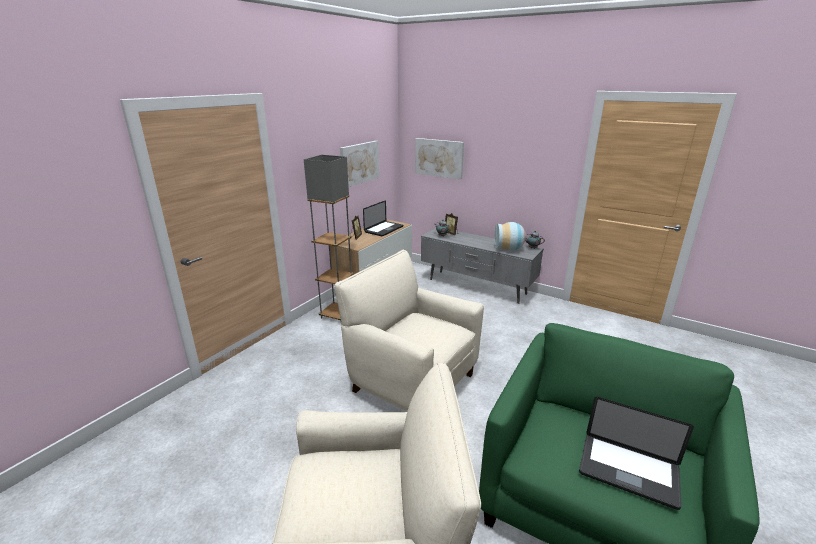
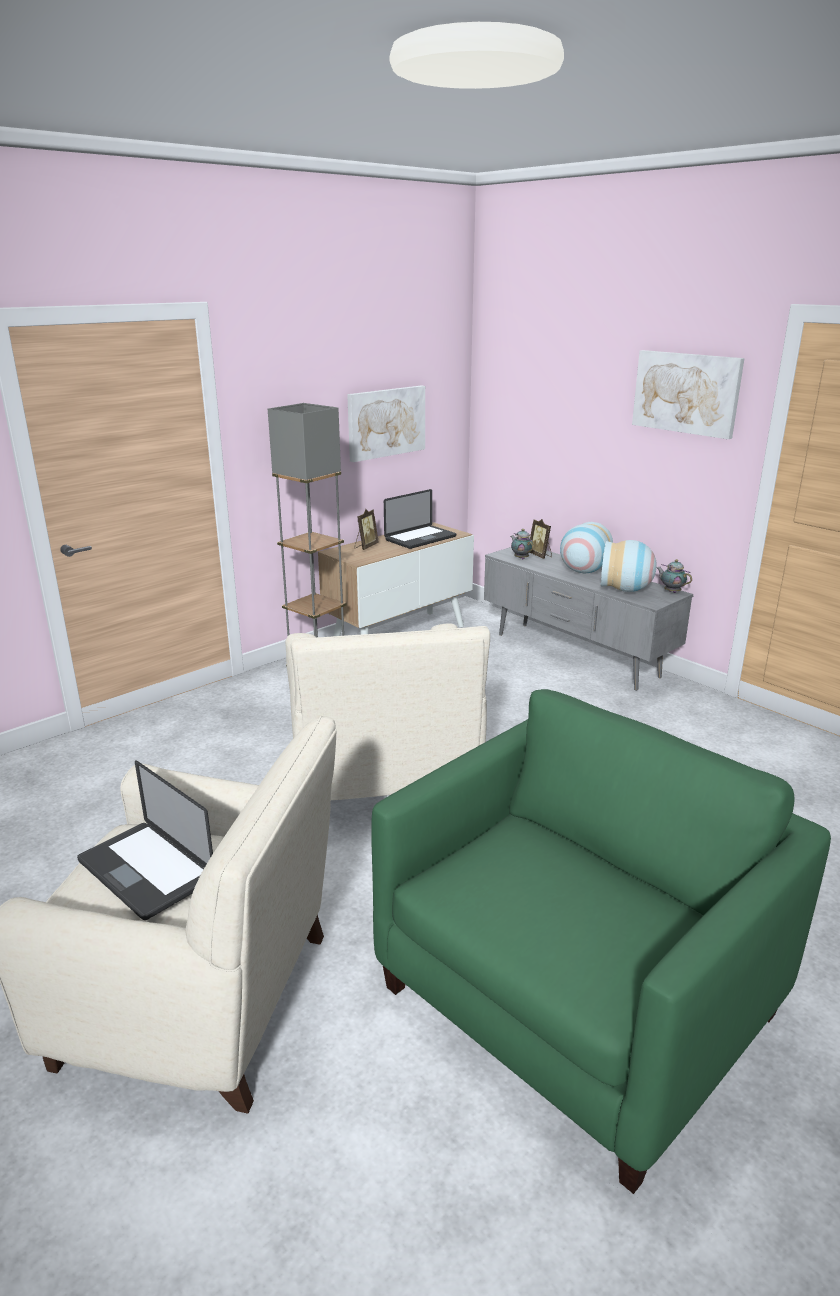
camera: 15 degrees right, 0 degrees up
(411, 381) = (383, 780): beige armchair -> beige armchair turned 150 degrees counterclockwise
(439, 158) = (531, 420): picture -> picture (686, 393)
(479, 240) = (583, 571): none -> vase
(628, 471) = (574, 922): laptop -> laptop (146, 871)

